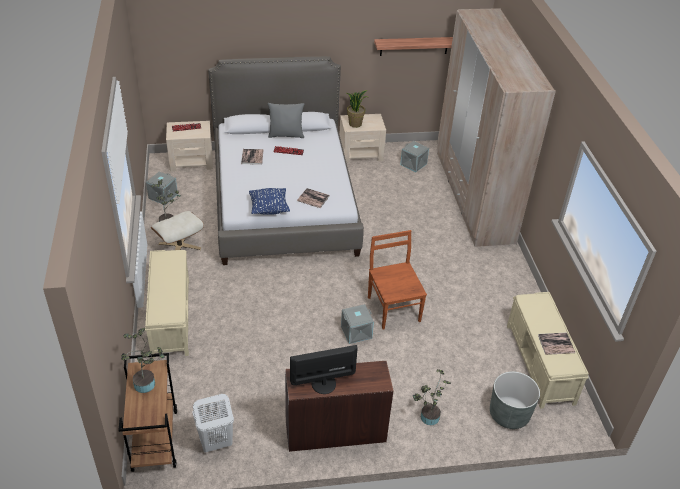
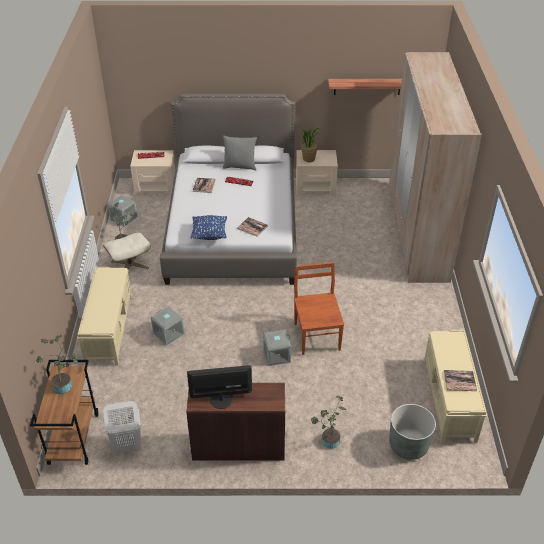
camera: 10 degrees right, 0 degrees up
(414, 164) = (364, 200): grey storage box -> grey storage box (169, 333)

